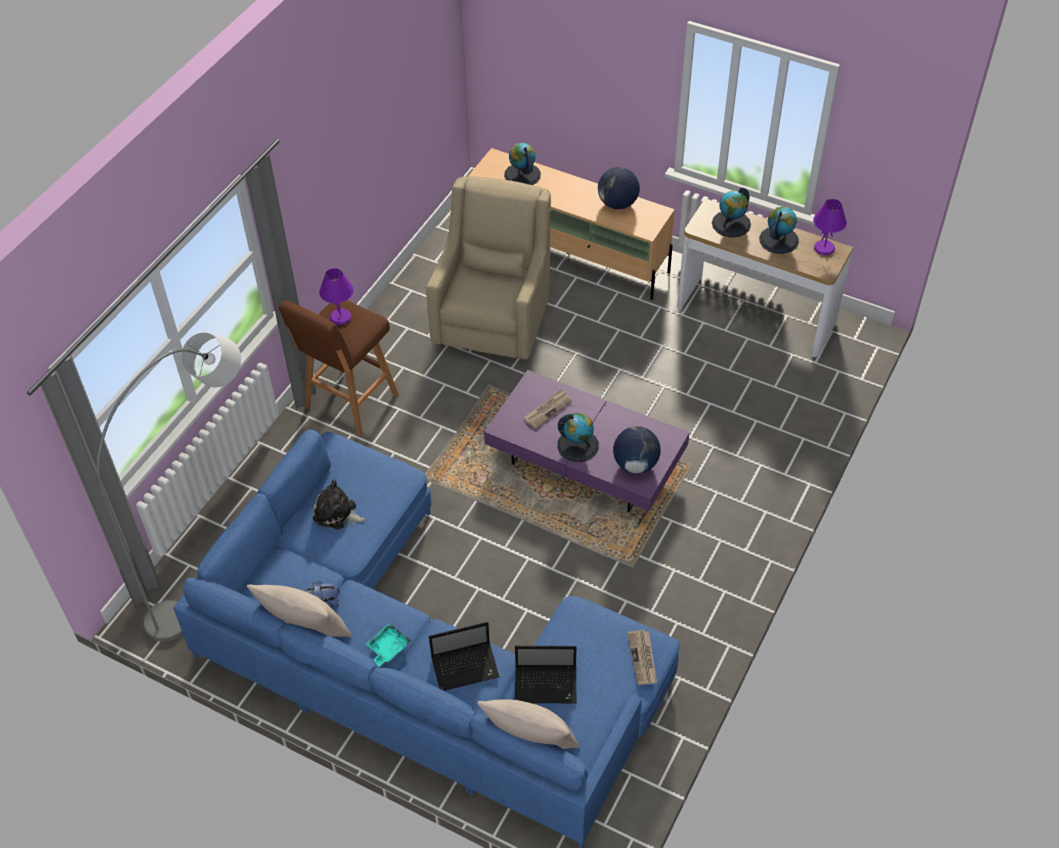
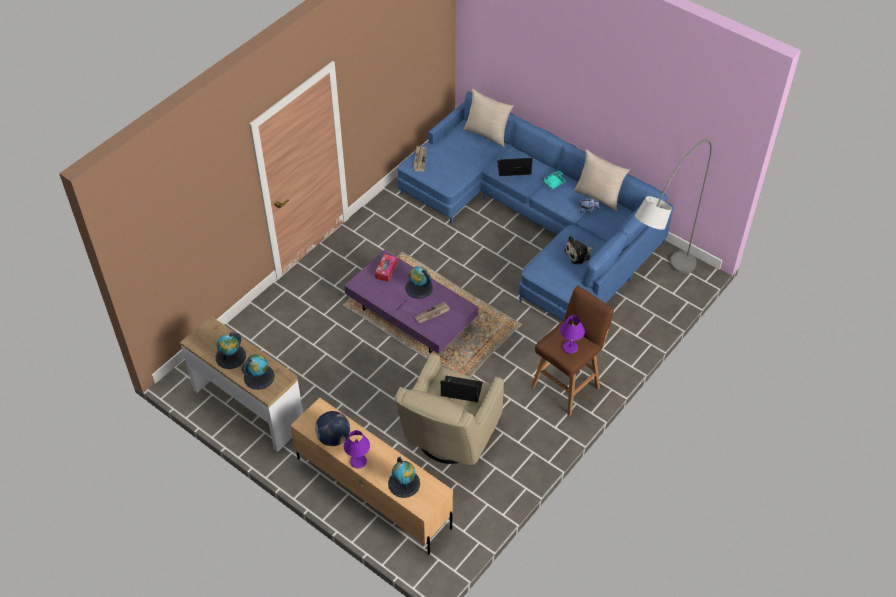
camera: 170 degrees left, 0 degrees up
(337, 514) = (578, 254): plush toy -> plush toy turned 120 degrees clockwise
(547, 685) = (472, 155): laptop -> laptop (460, 390)
(635, 464) = (386, 270): globe -> tissue box
(824, 248) = (201, 344): purple table lamp -> purple table lamp (358, 462)

